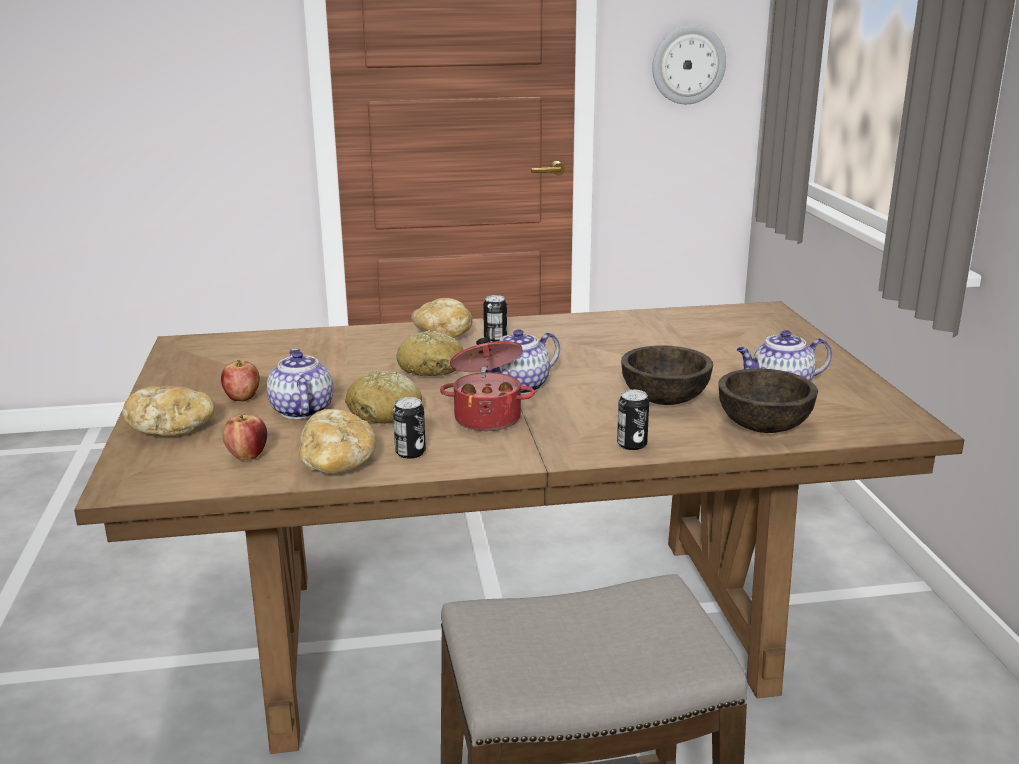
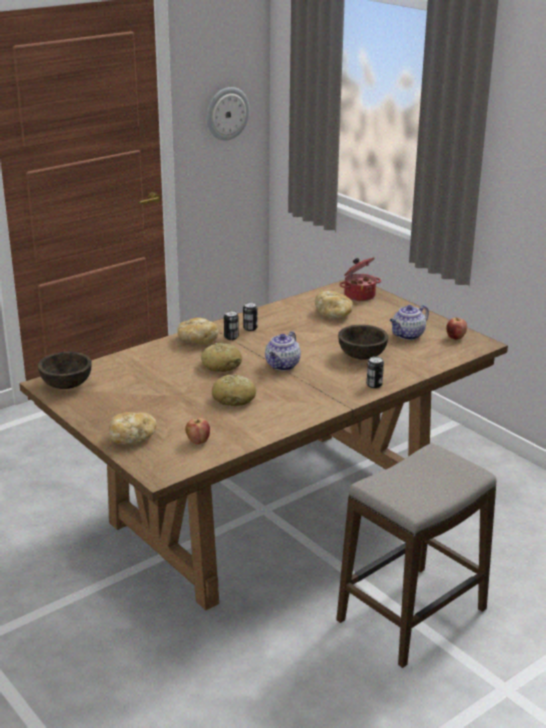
camera: 30 degrees left, 5 degrees up
(242, 398) = (143, 410): apple -> apple (455, 338)
(301, 411) = (187, 409): teapot -> none
(337, 463) = (249, 432): bread -> bread (334, 314)
(410, 453) = (277, 417): can -> can (250, 328)
(488, 418) = (290, 388): cooking pot -> cooking pot (359, 295)
(763, 426) = (421, 360): brown bowl -> brown bowl (66, 385)

